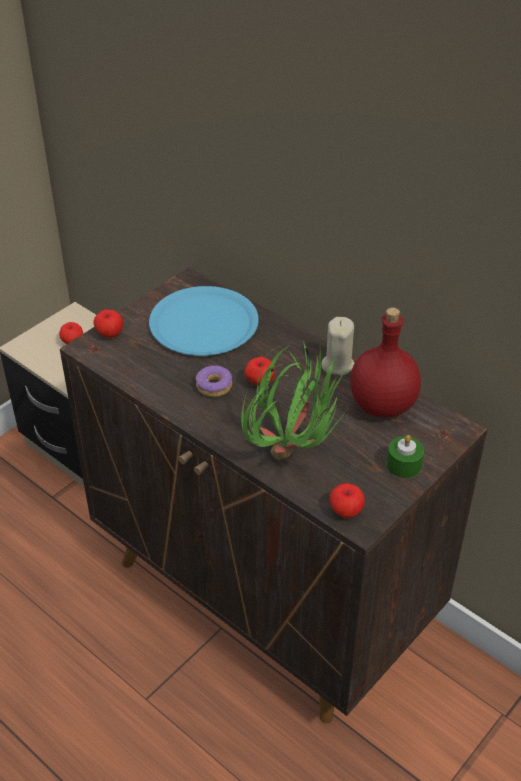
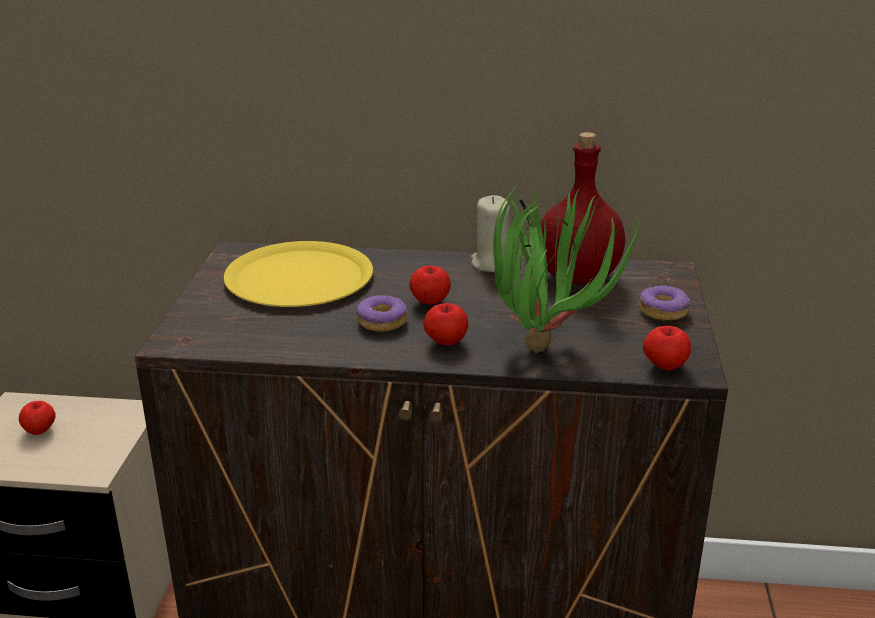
camera: 35 degrees left, 15 degrees down
(109, 334) = (190, 321): apple -> apple (446, 342)
(204, 323) = (299, 277): blue plate -> yellow plate
(404, 465) = (663, 311): green candle -> donut

